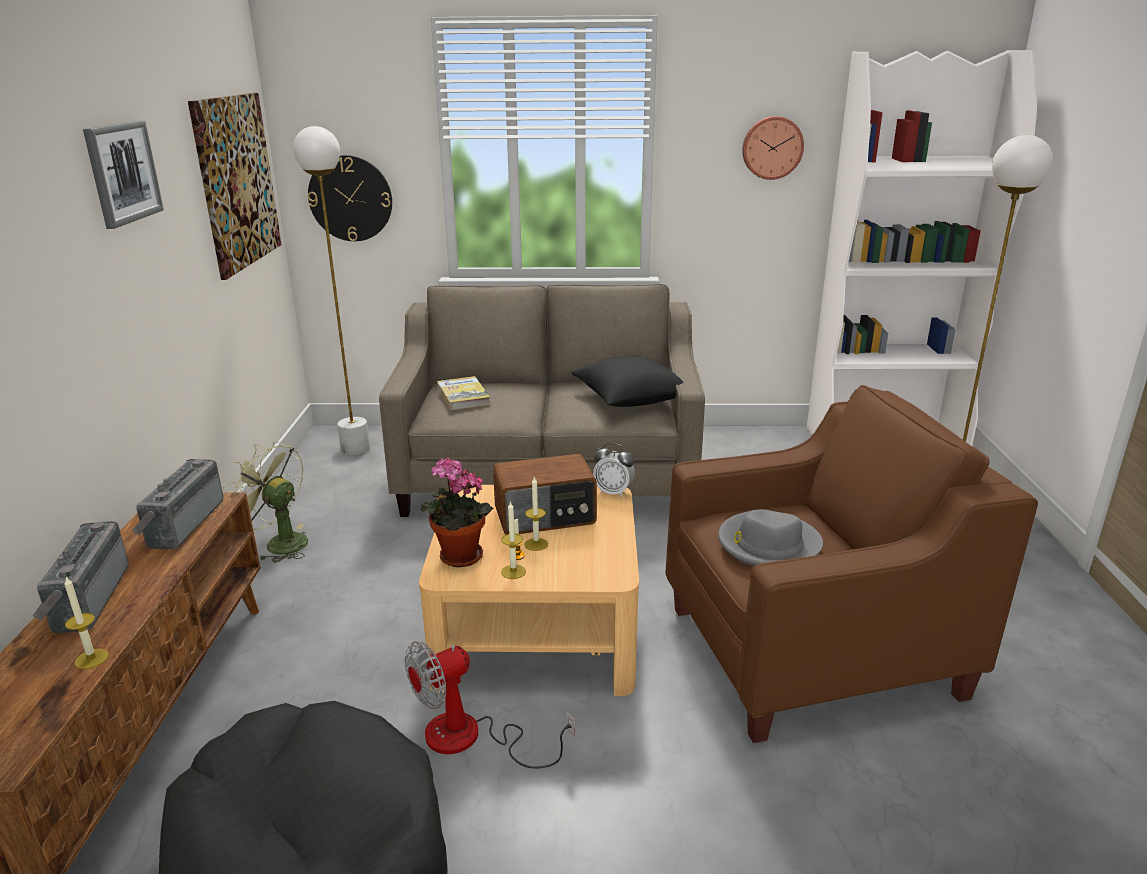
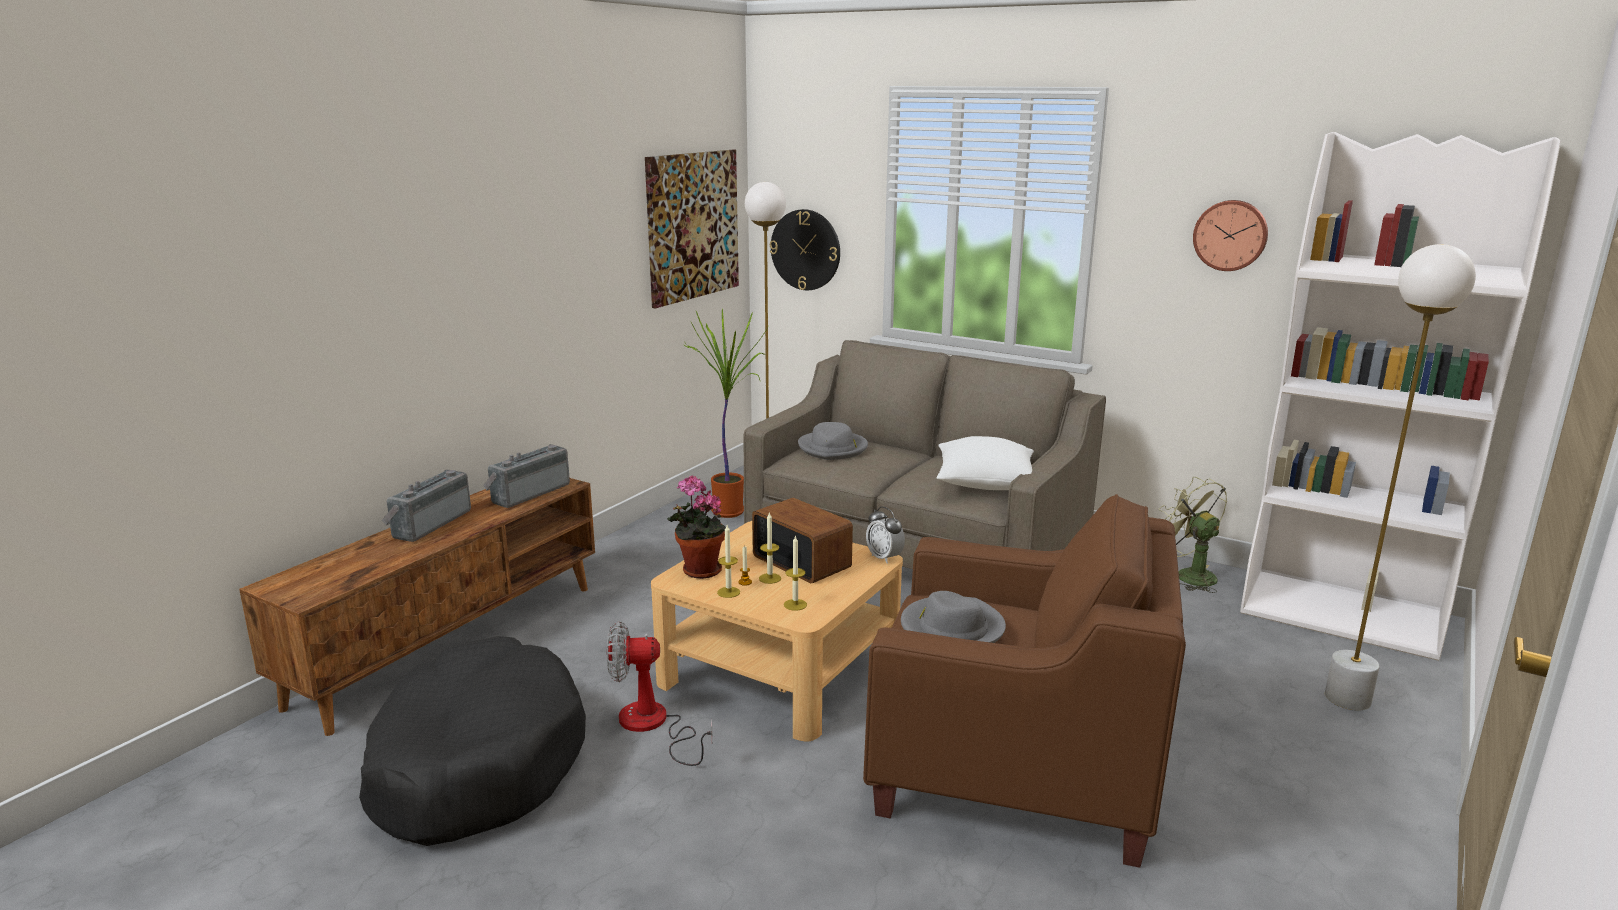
camera: 30 degrees right, 5 degrees down
(91, 659) = (399, 558): candle -> candle (795, 605)
(122, 172) = (557, 212): picture -> none
(279, 543) = (644, 545): green fan -> green fan (1188, 575)
(336, 482) = (728, 511): none -> potted plant
(463, 396) = (833, 448): book -> grey hat
(545, 517) = (802, 561): radio -> radio turned 150 degrees counterclockwise
(630, 400) = (984, 484): black pillow -> white pillow

